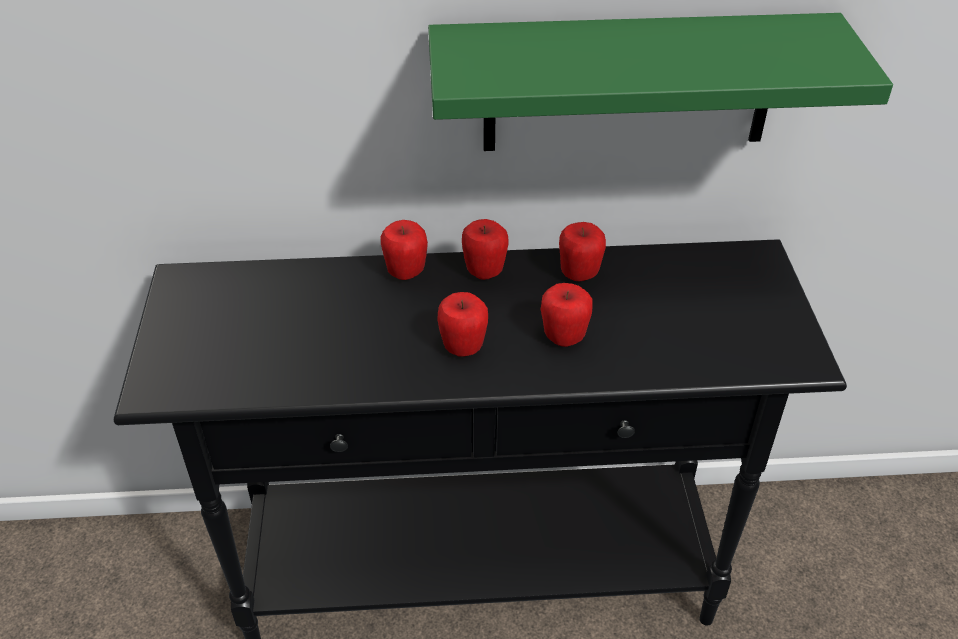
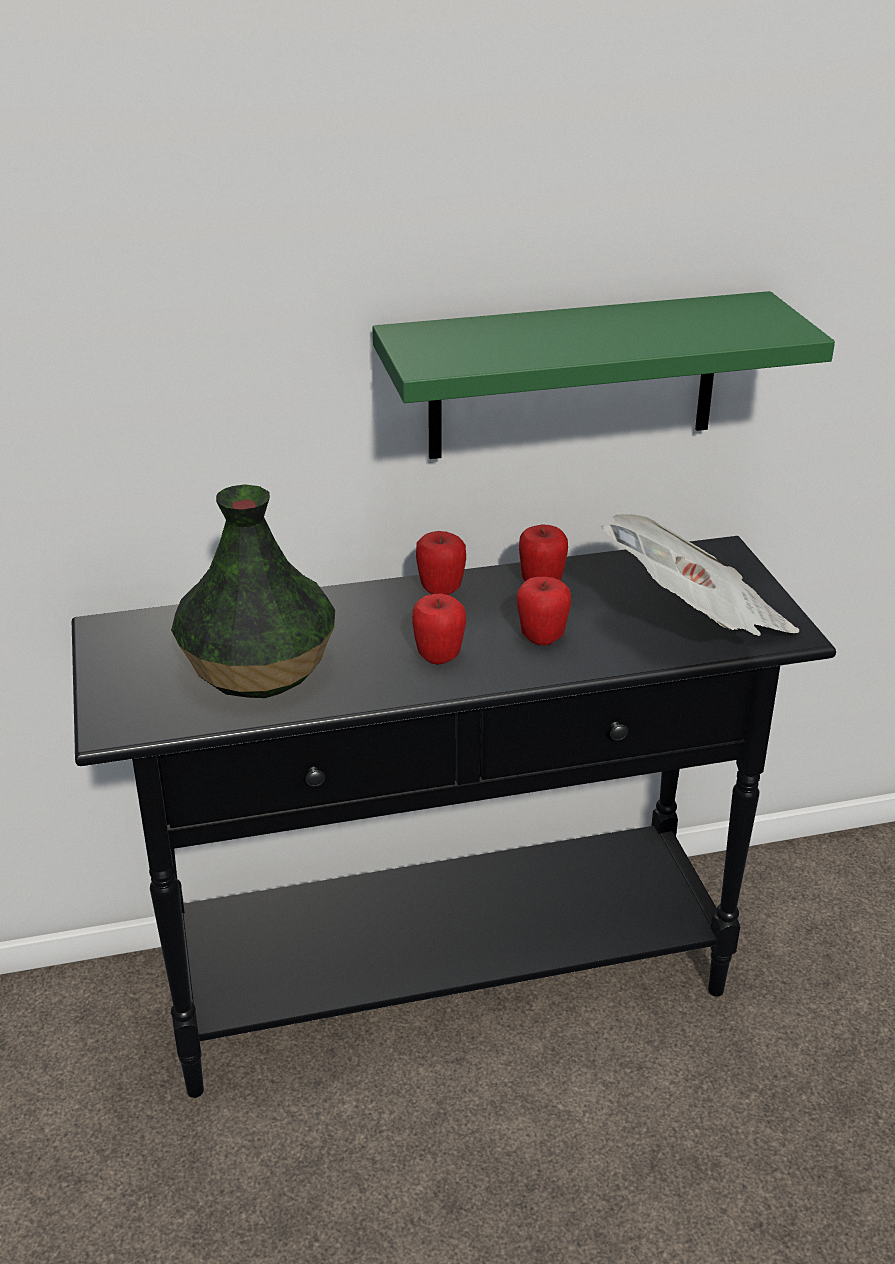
camera: 10 degrees left, 10 degrees down
(298, 339) = (258, 667): none -> vase
(406, 273) = (356, 598): apple -> none
(715, 337) = (696, 622): none -> newspaper

